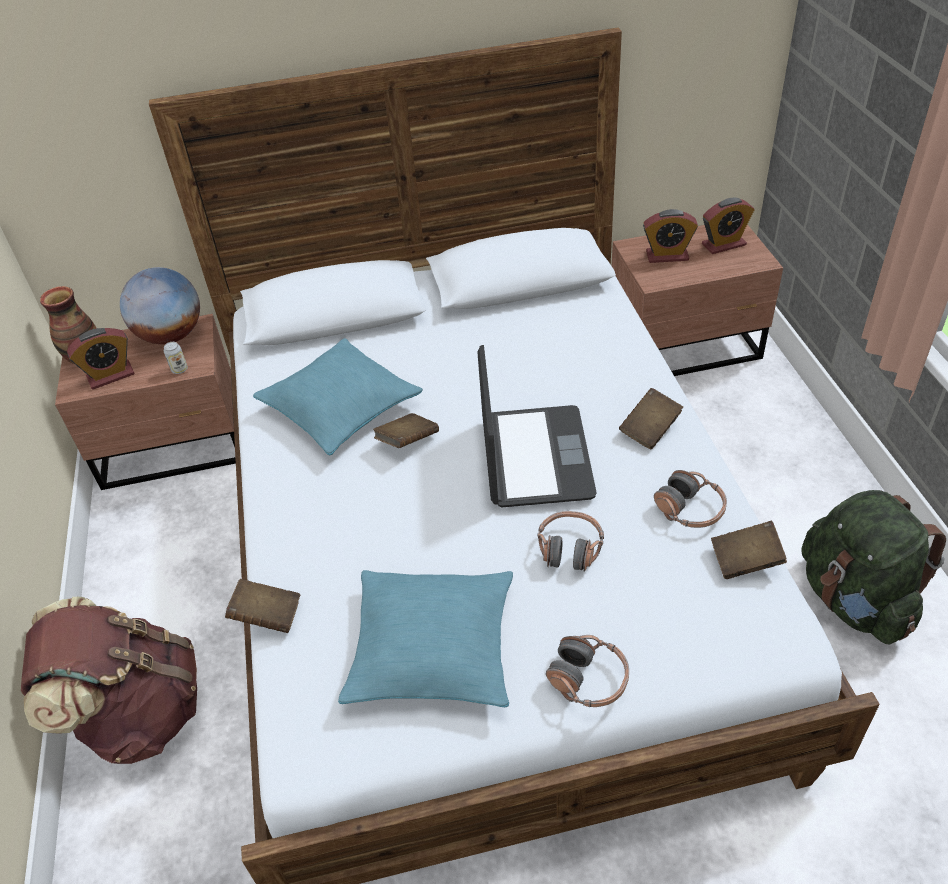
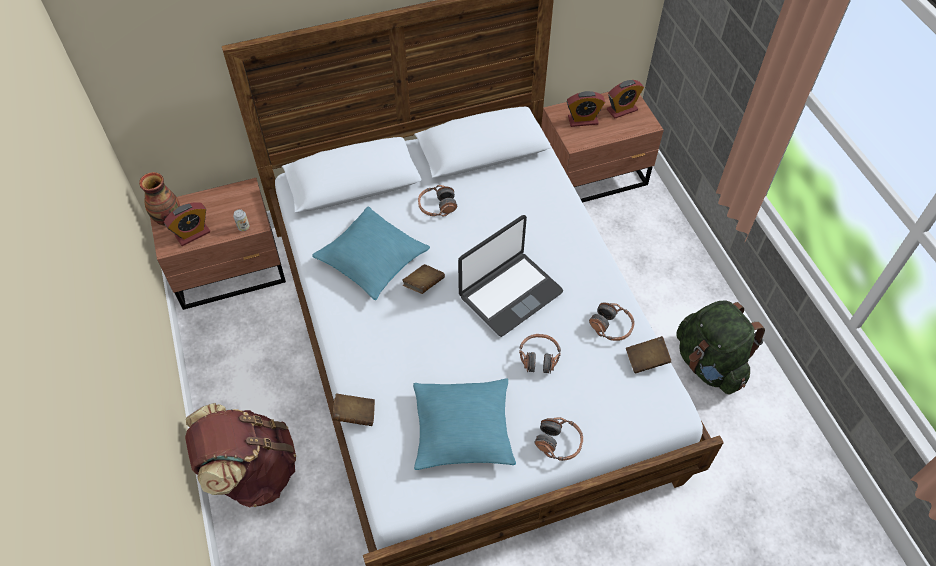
camera: 10 degrees left, 10 degrees up
(171, 336) = (229, 198): globe -> none
(445, 345) = (437, 206): none -> headphones
(534, 457) = (510, 293): laptop -> laptop turned 60 degrees clockwise
(650, 429) = (582, 269): brown book -> none

